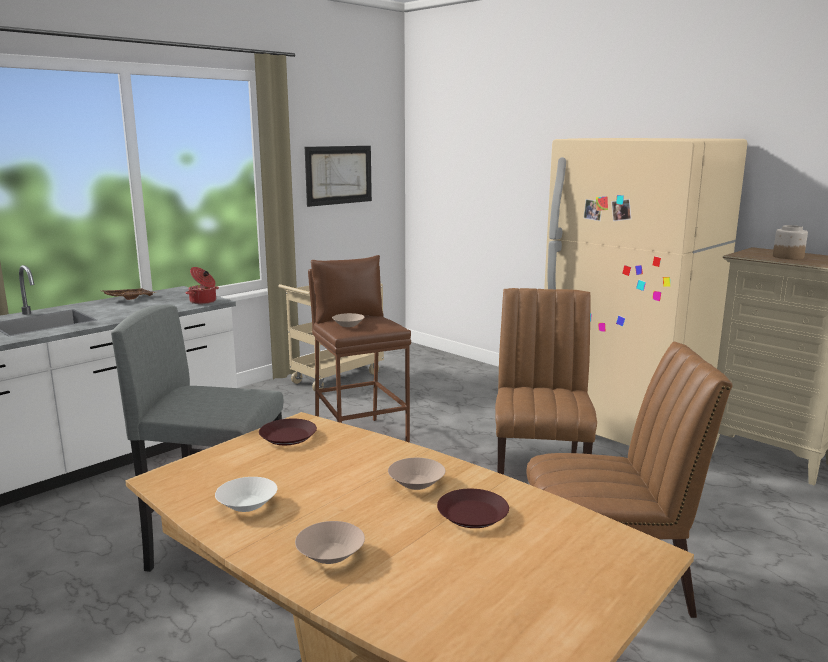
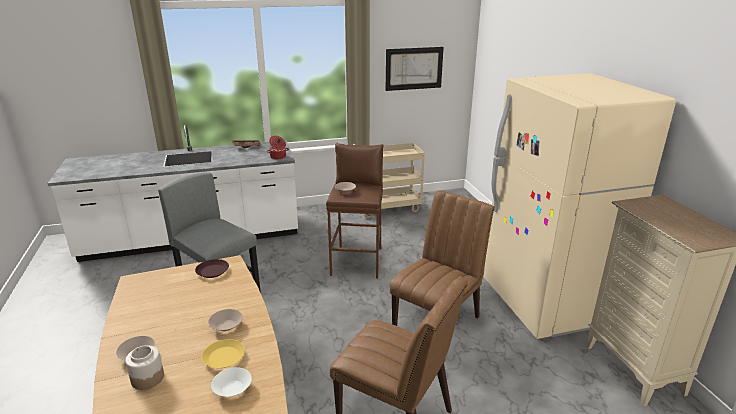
camera: 30 degrees right, 10 degrees up
(247, 505) = (144, 310): white bowl -> white bowl (232, 388)
(471, 514) = (223, 357): brown plate -> yellow plate
(787, 257) = (666, 216): jar -> jar (147, 378)

